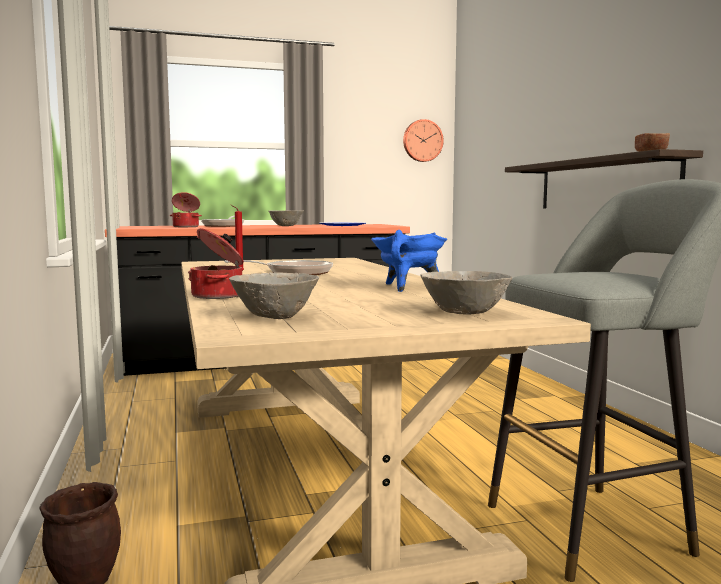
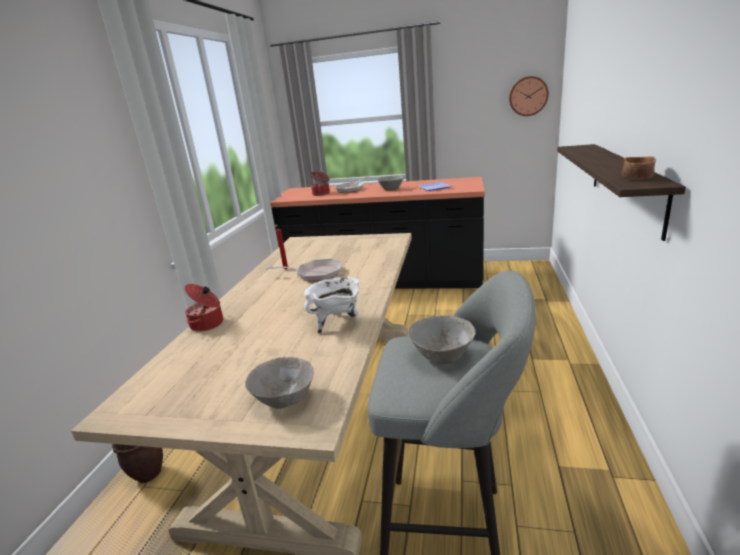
camera: 30 degrees right, 15 degrees up
(276, 316) = (177, 378): grey bowl -> grey bowl (443, 356)
(407, 287) = (337, 323): blue cooking pot -> white cooking pot

